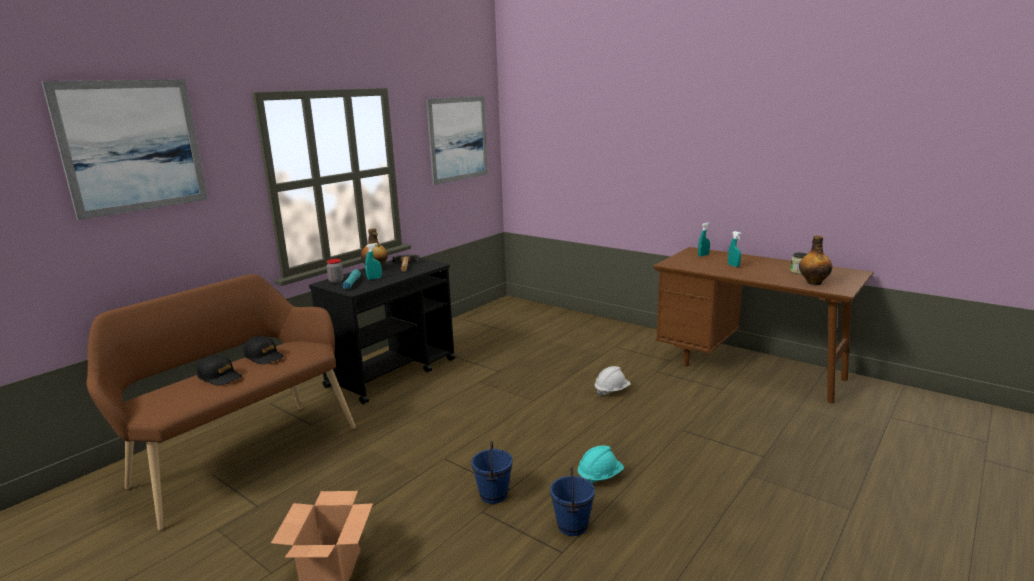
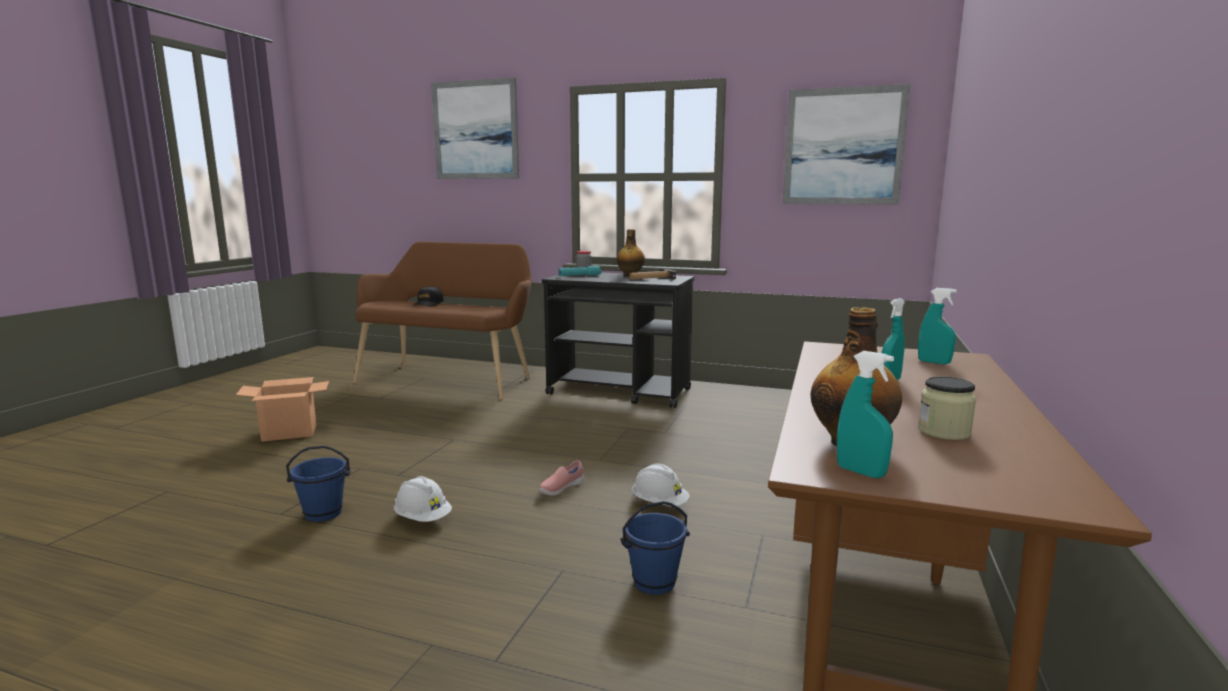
camera: 70 degrees right, 5 degrees down
(264, 356) = (468, 305): black cap -> none
(374, 278) = (601, 277): turquoise spray bottle -> turquoise spray bottle (860, 472)
(493, 495) = (386, 469): blue bucket -> blue bucket (654, 582)
(575, 419) = (561, 489): none -> pink shoe
(600, 476) = (423, 518): turquoise hard hat -> white hard hat

